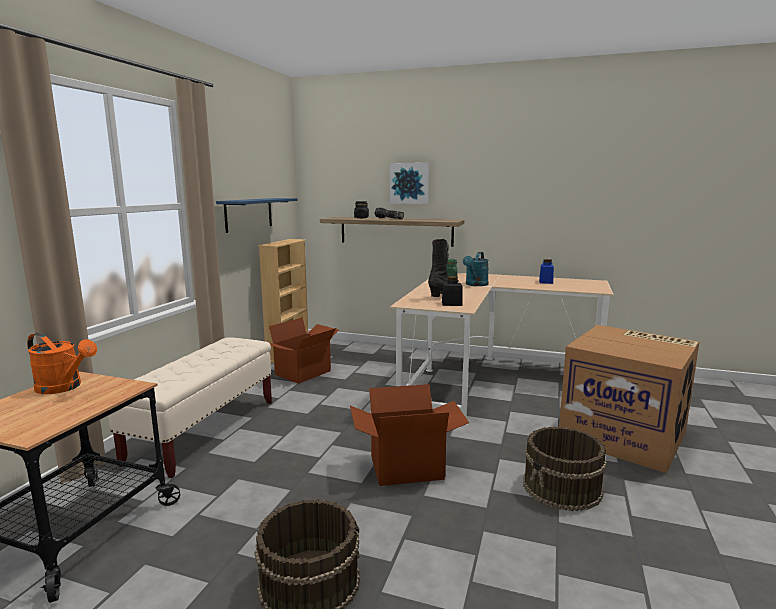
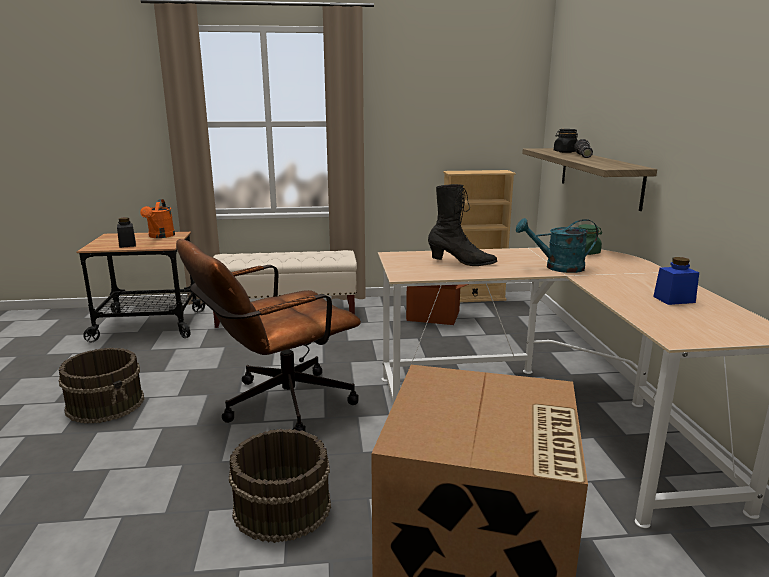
camera: 65 degrees right, 5 degrees up
(249, 214) = (438, 136): blue shelf -> none
(406, 467) = (277, 406): cardboard box -> brown office chair
(409, 183) = (617, 105): picture -> none
(452, 304) = (421, 269): black jar -> black jar (127, 244)

